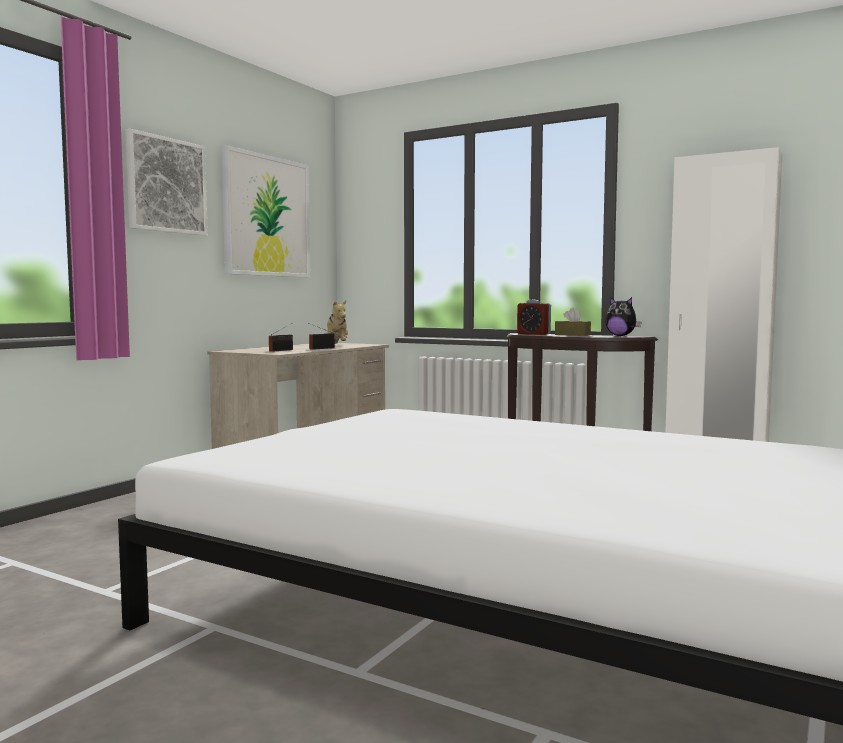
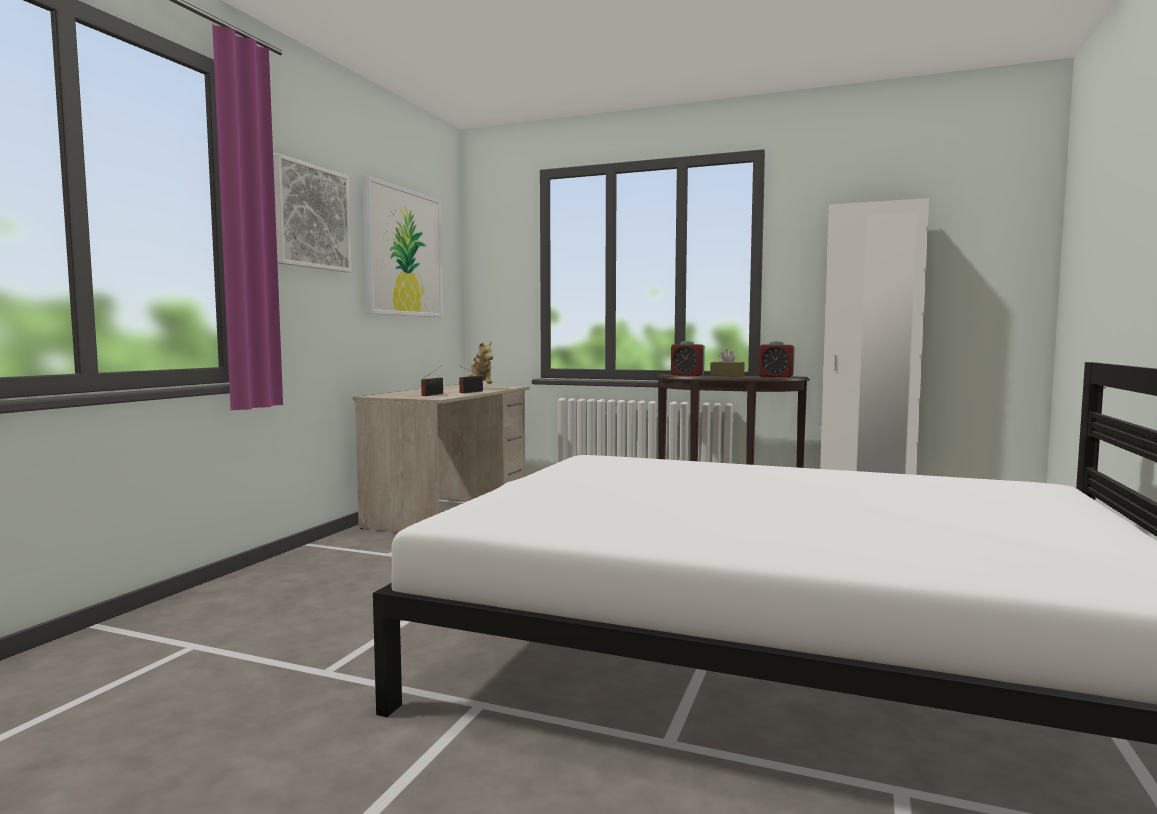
camera: 10 degrees left, 0 degrees up
(621, 336) = (776, 376): plush toy -> alarm clock

